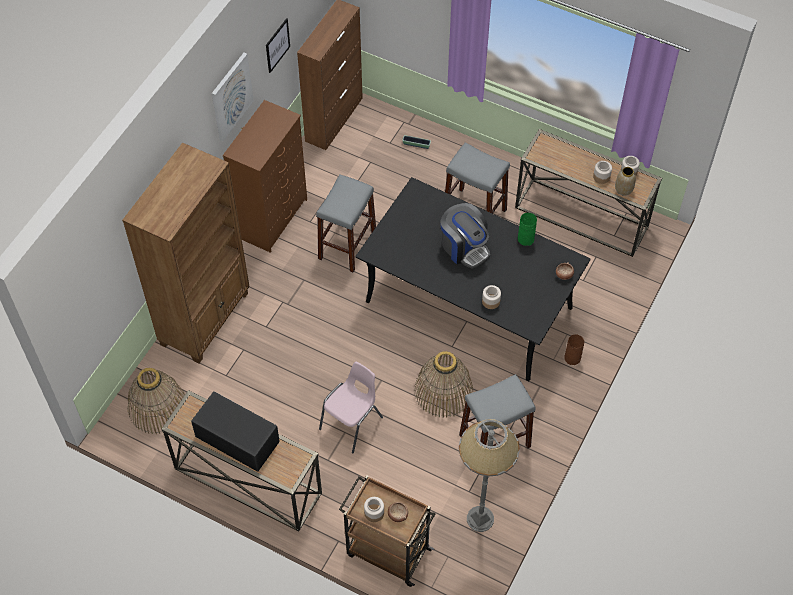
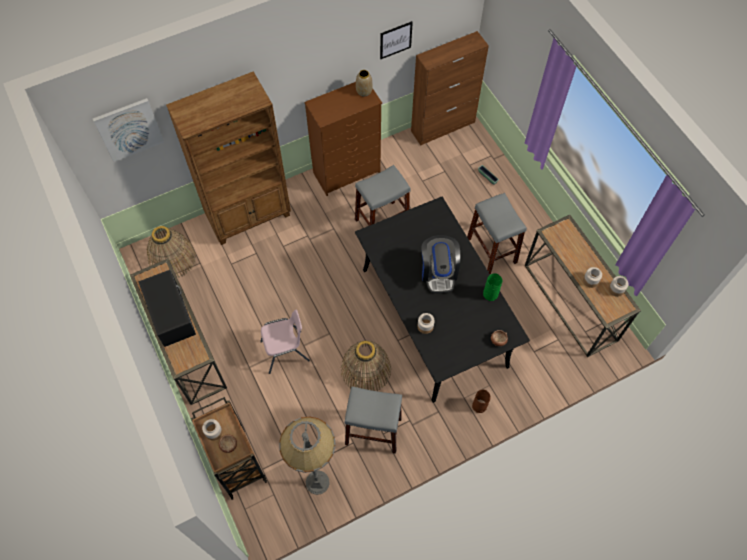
camera: 35 degrees right, 5 degrees up
(231, 96) = (328, 59): picture -> picture (129, 129)
(624, 189) = (601, 301): vase -> vase (364, 91)

